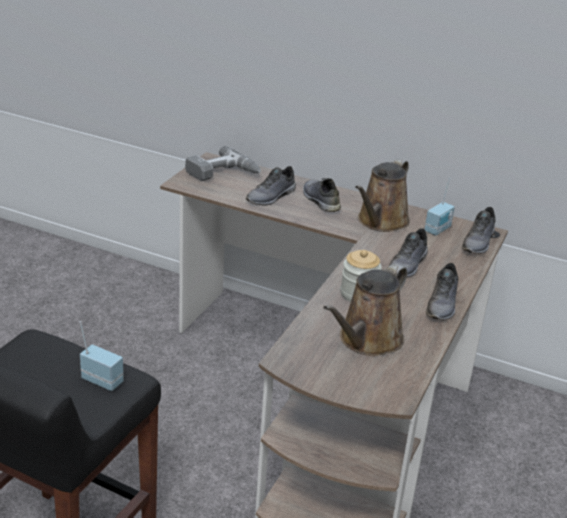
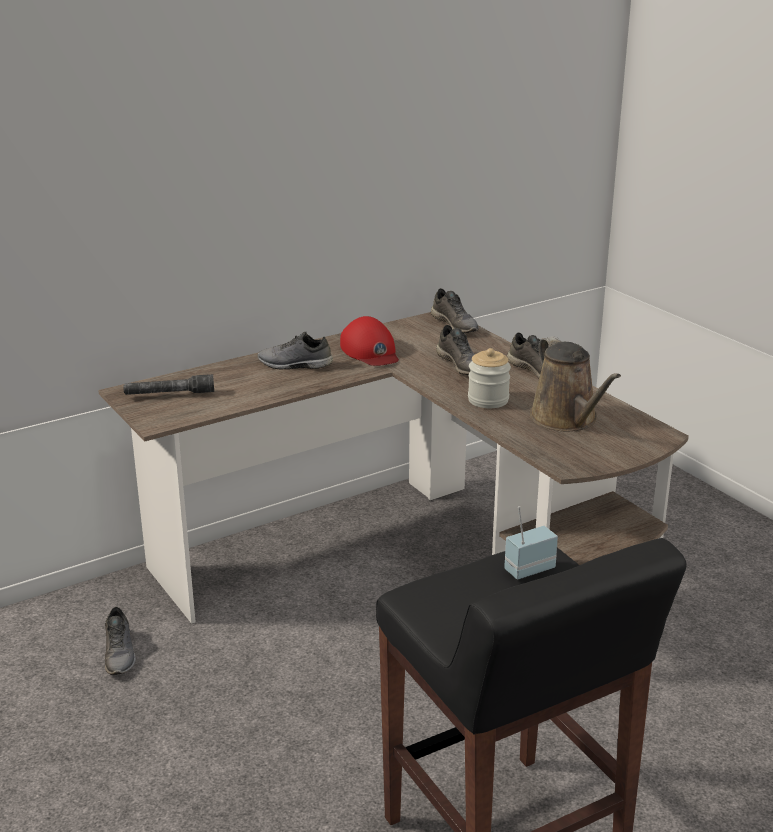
camera: 55 degrees left, 5 degrees down
(223, 174) = (169, 394): power drill -> grey flashlight
(271, 197) = (255, 385): grey shoe -> grey shoe (120, 654)
(380, 222) = (370, 351): brown watering can -> red cap
(438, 230) = (414, 333): radio -> none

